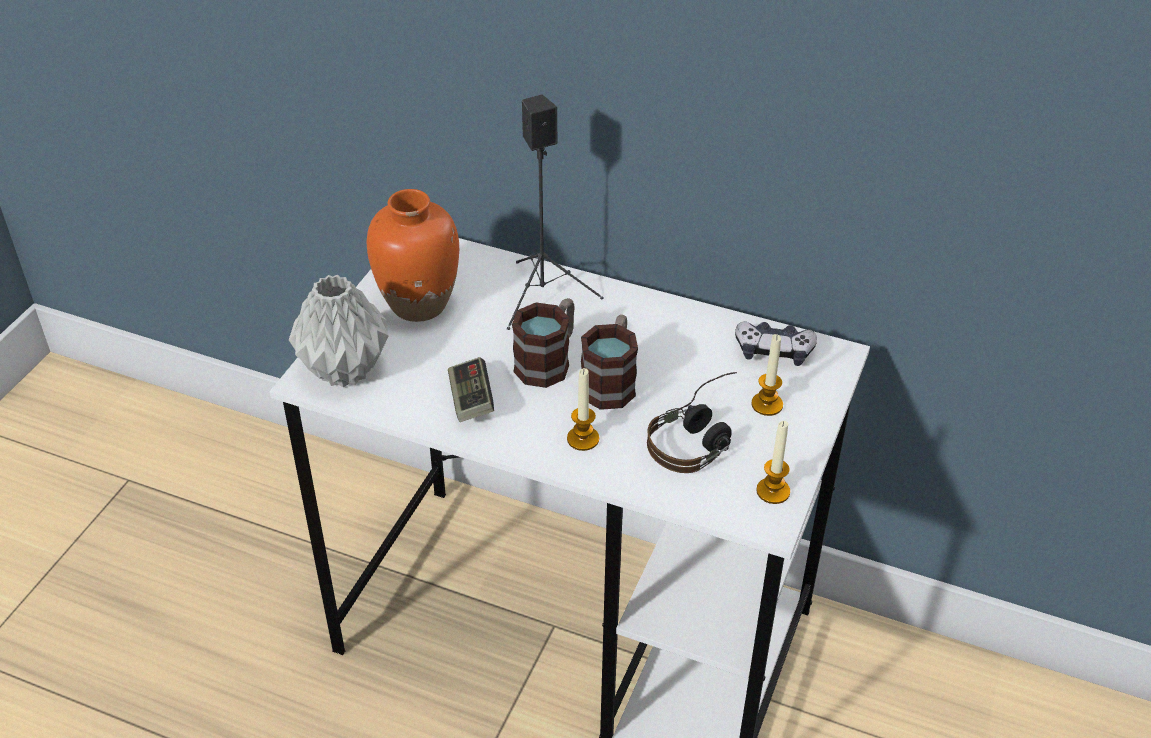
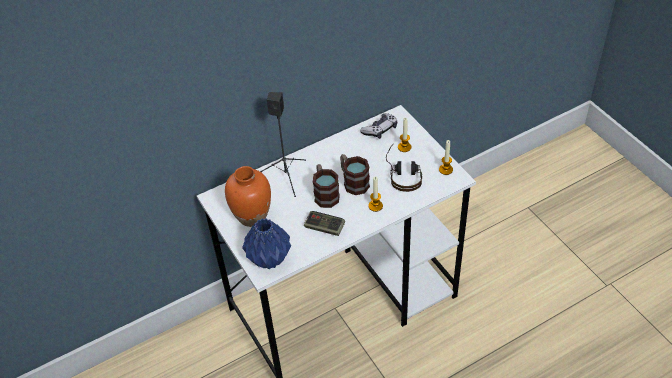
camera: 50 degrees left, 5 degrees up
(346, 370) = (269, 258): grey vase -> blue vase

